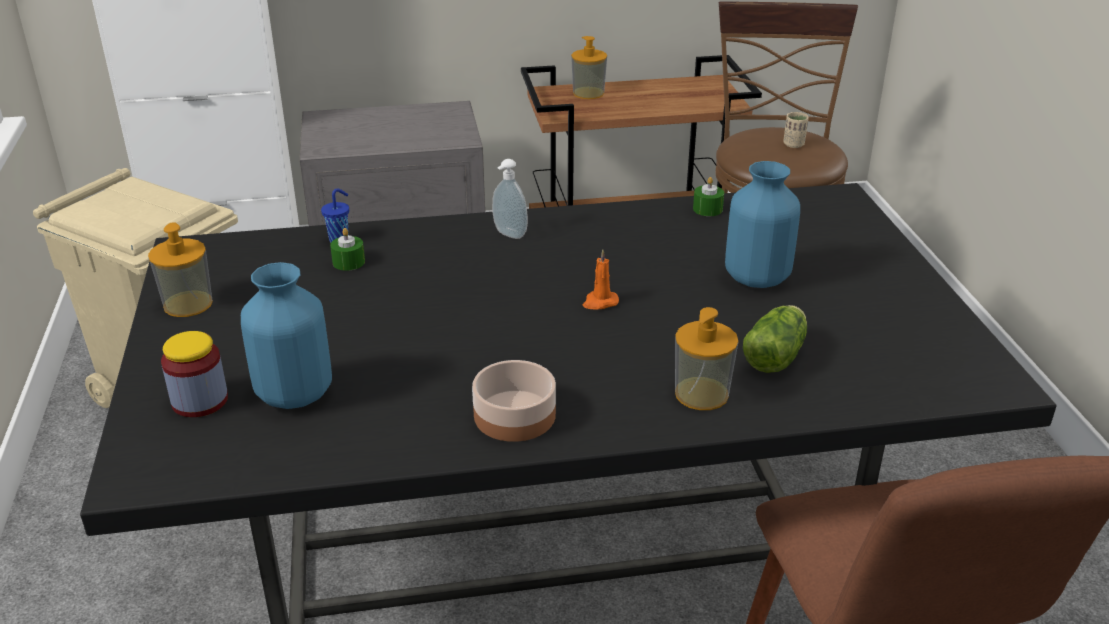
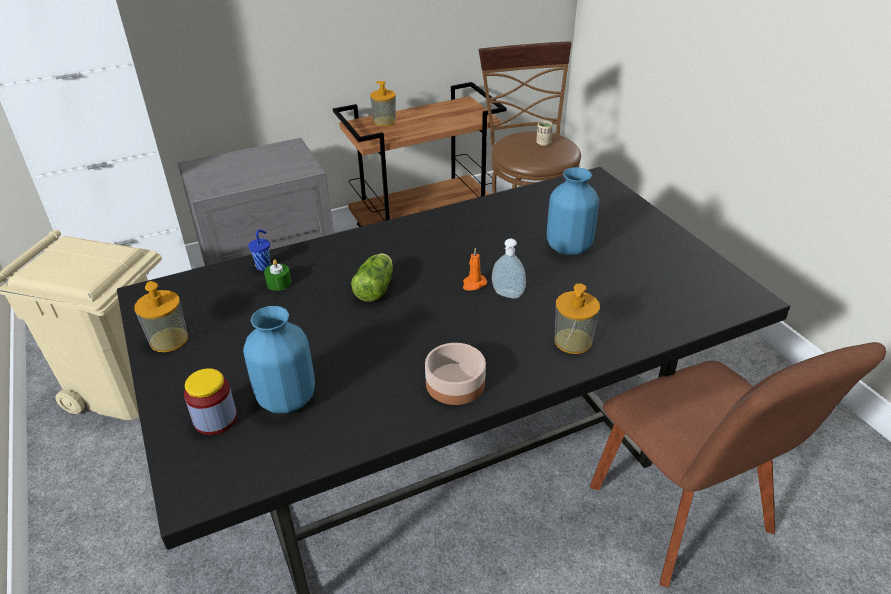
camera: 15 degrees left, 5 degrees up
(508, 235) = (386, 242): soap dispenser -> soap dispenser (507, 295)
(707, 209) = (513, 201): green candle -> none
(777, 354) = (607, 302): lettuce -> lettuce (376, 287)

